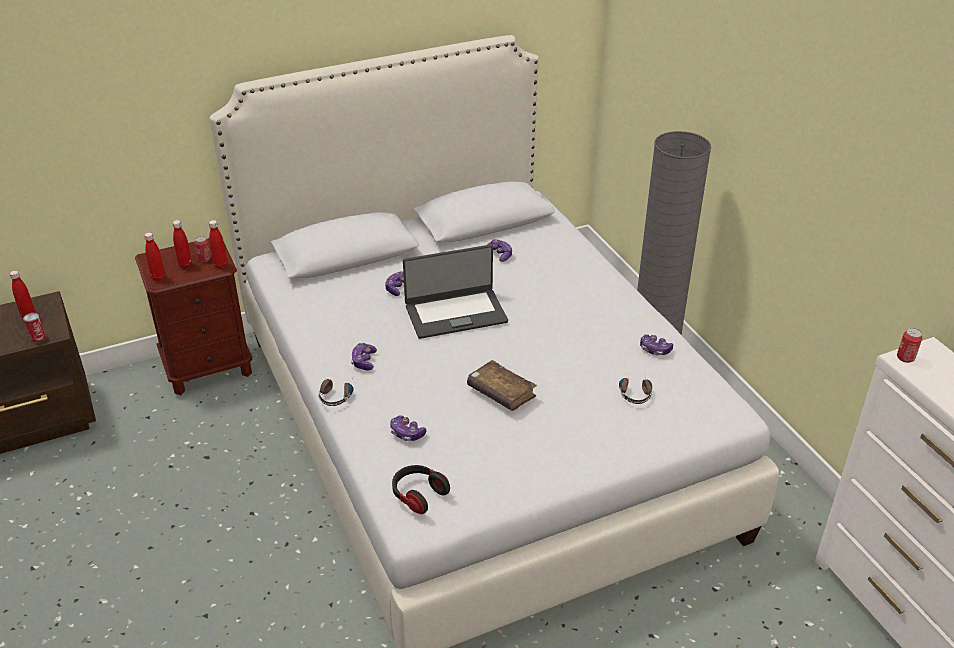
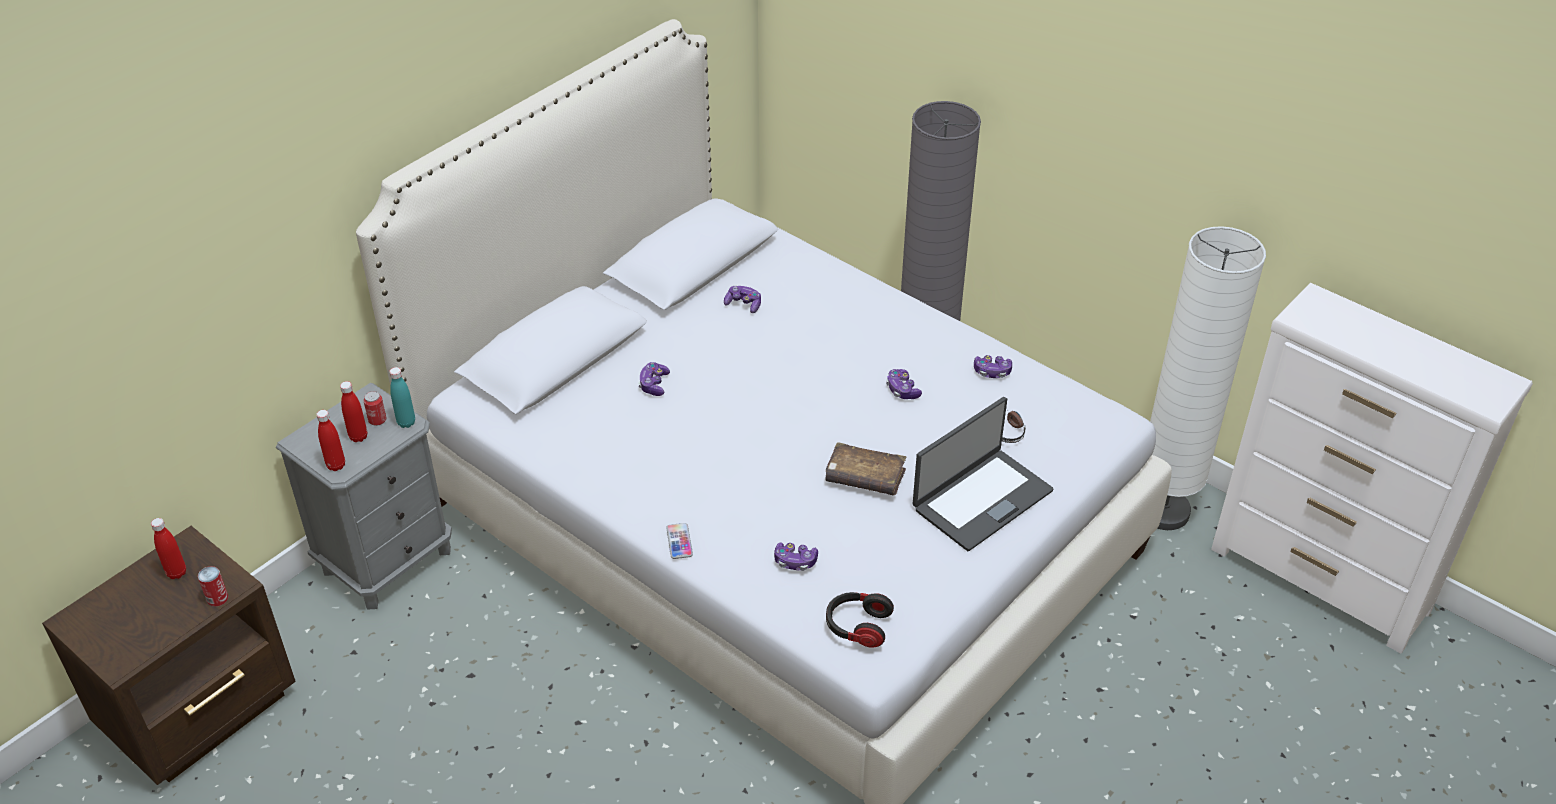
camera: 25 degrees left, 5 degrees up
(208, 368) = (387, 561): brown nightstand -> grey nightstand
(220, 265) = (406, 422): red bottle -> turquoise bottle
(337, 393) = (679, 541): headphones -> phone
(364, 361) = (681, 491): game controller -> game controller (902, 390)
(455, 313) = (745, 396): laptop -> laptop (981, 499)
(789, 518) = (1163, 512): none -> white floor lamp
(905, 358) = (1299, 314): can -> none

